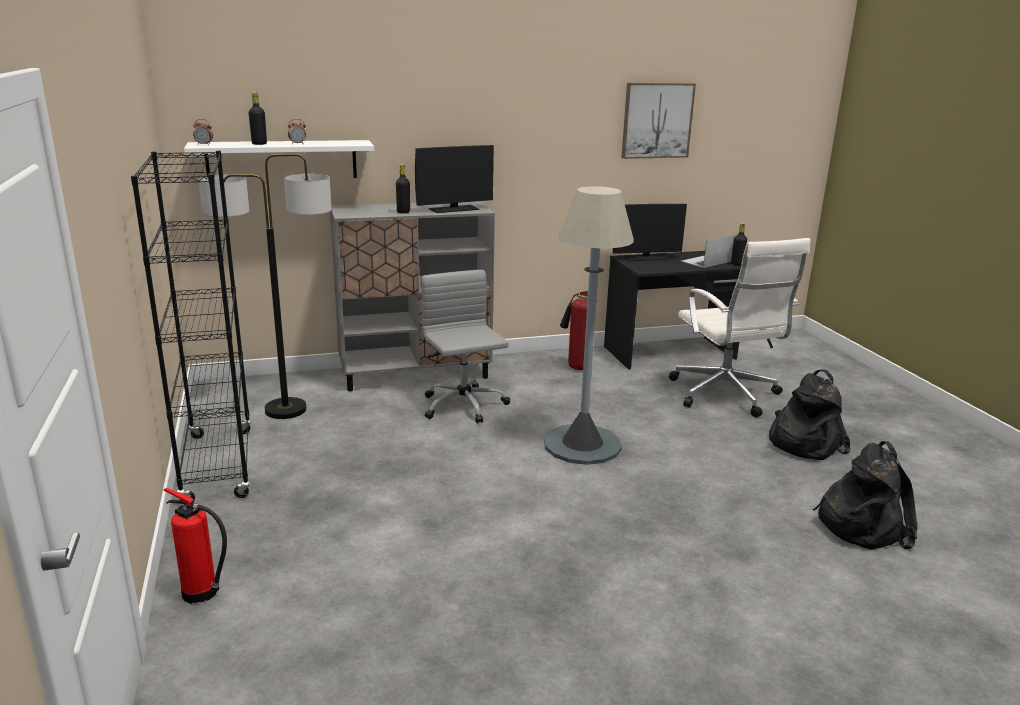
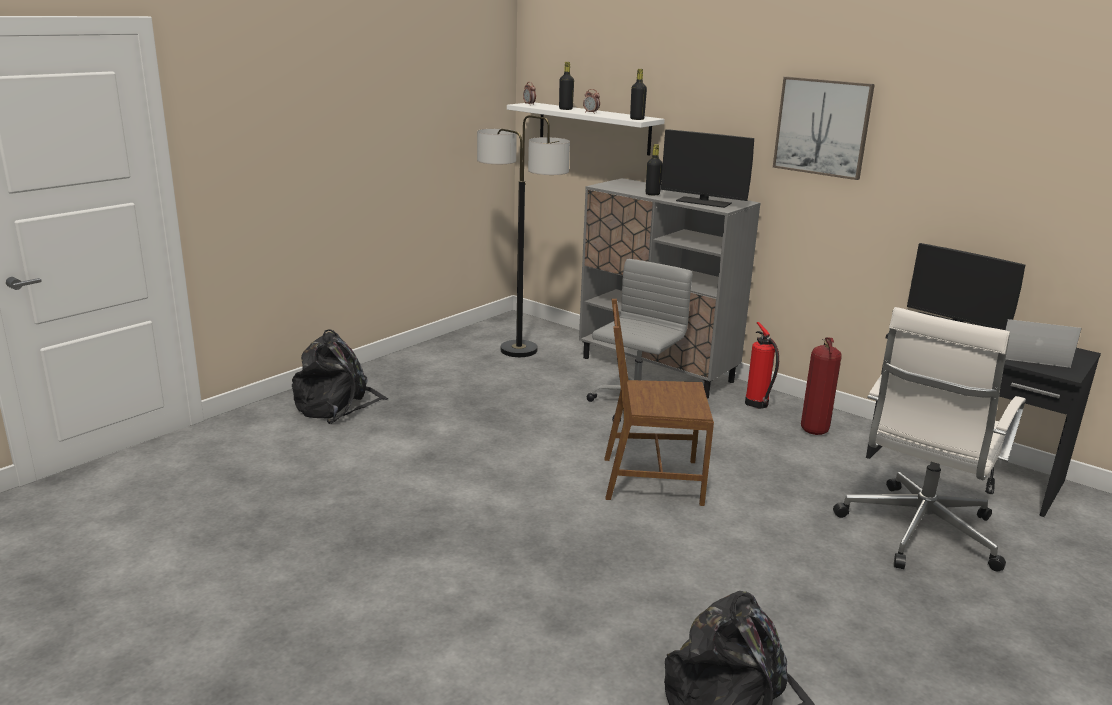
camera: 55 degrees right, 0 degrees up
(202, 594) = (267, 414): fire extinguisher -> fire extinguisher (757, 404)
(218, 465) = (413, 361): black bookcase -> none
(582, 445) = (651, 480): grey floor lamp -> brown chair
(657, 120) = (1015, 139): picture -> picture (822, 127)
(737, 264) = (1068, 372): black bottle -> black bottle (637, 119)
(802, 443) = (884, 618): black backpack -> black backpack (337, 406)

